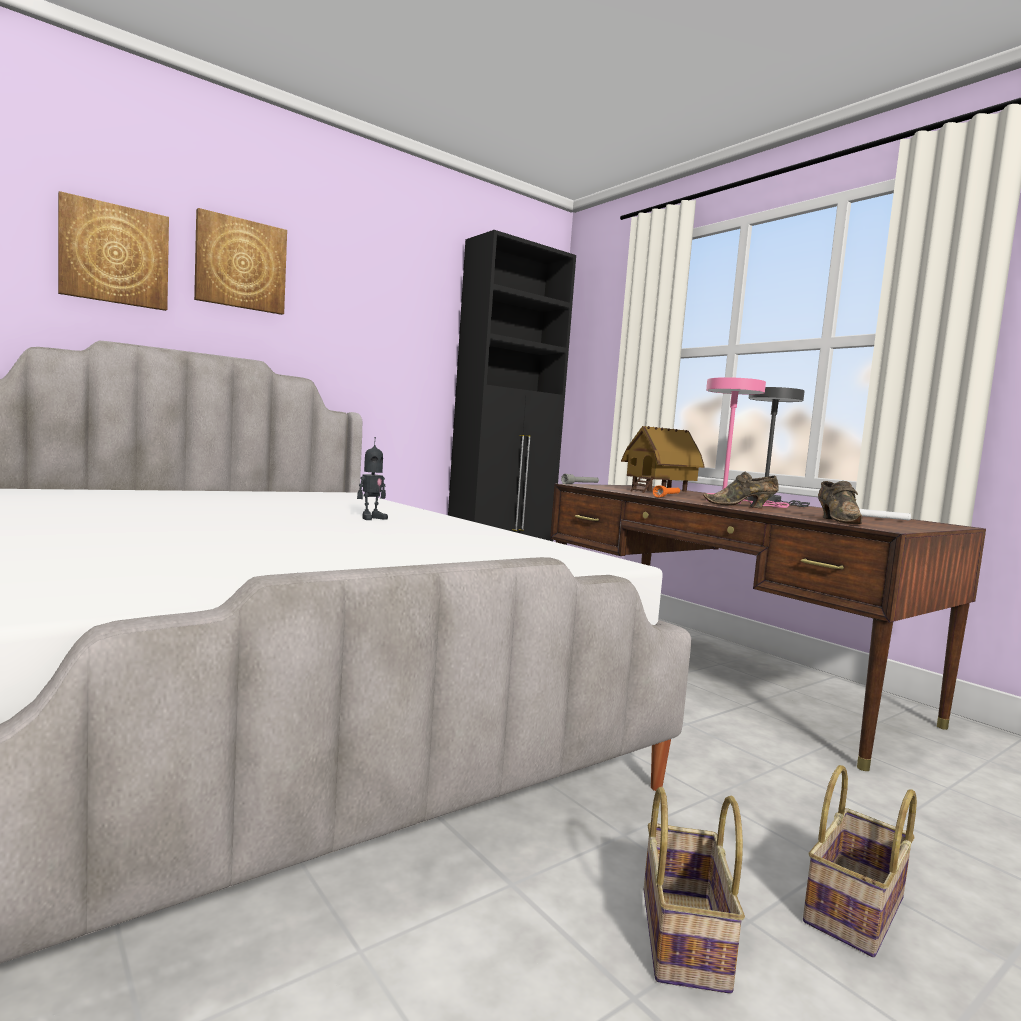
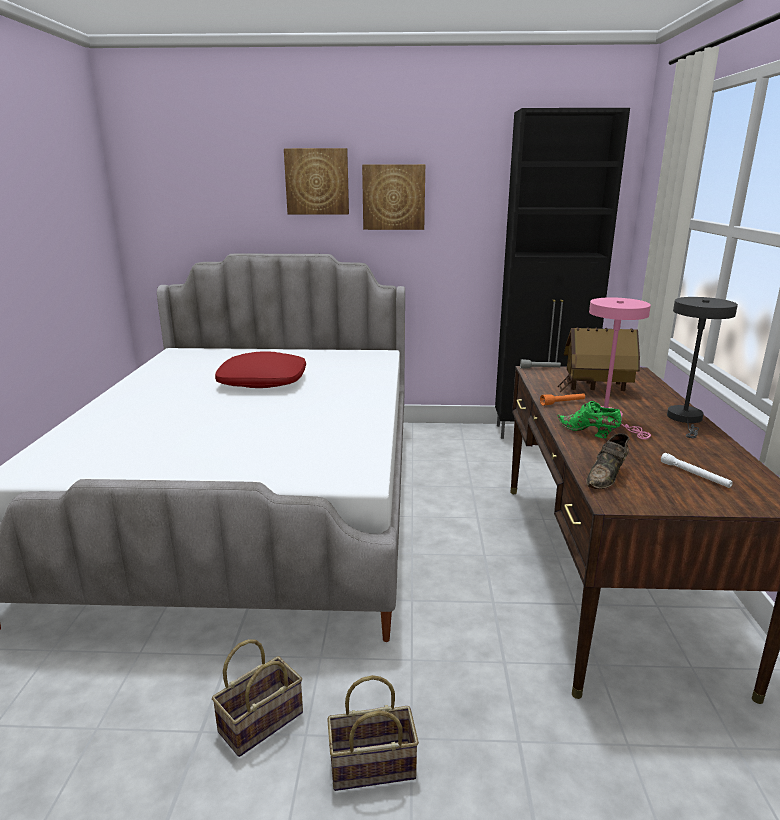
camera: 40 degrees right, 15 degrees up
(114, 254) = (239, 193): picture -> picture (393, 197)
(245, 510) = (263, 381): none -> red pillow
(371, 518) = (322, 397): toy robot -> none
(742, 506) = (588, 432): brown shoe -> green shoe

